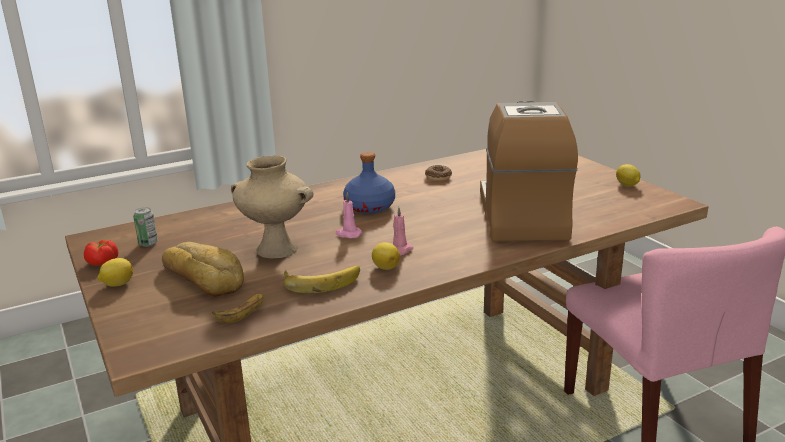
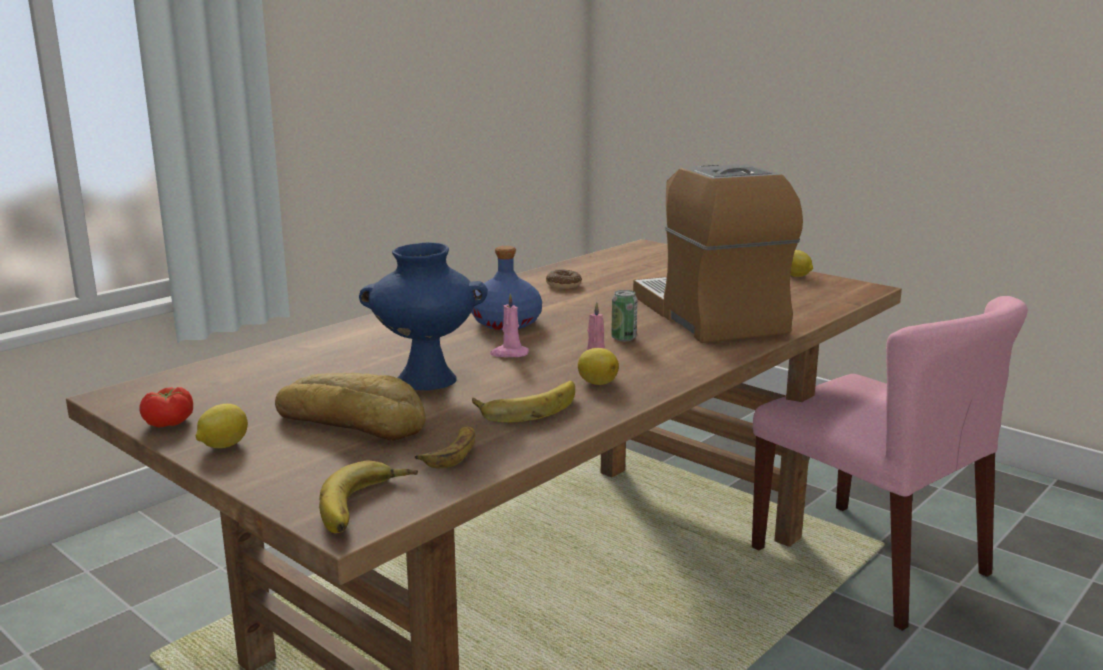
camera: 20 degrees left, 5 degrees down
(148, 243) = (220, 393): can -> can (623, 338)
(159, 344) = (368, 506): none -> banana
(275, 250) = (425, 381): beige vase -> blue vase

